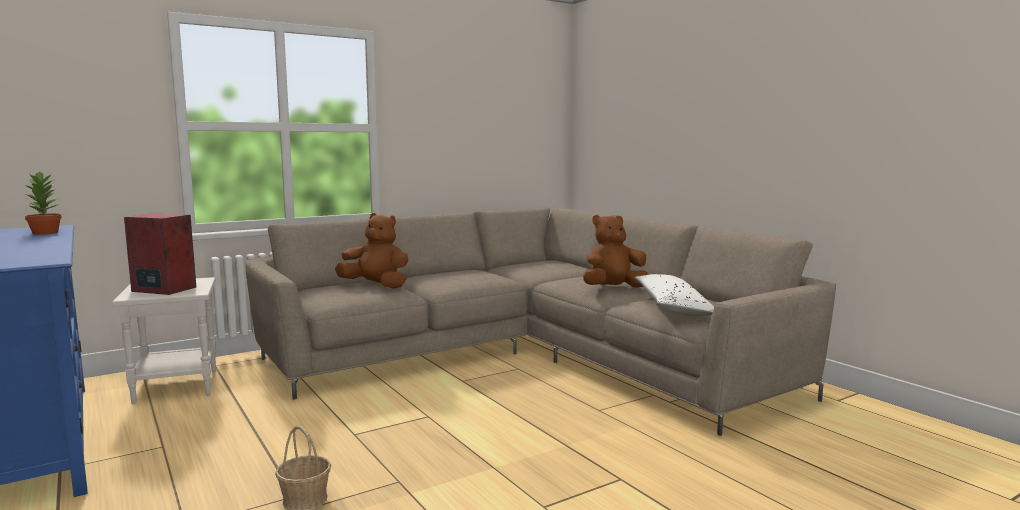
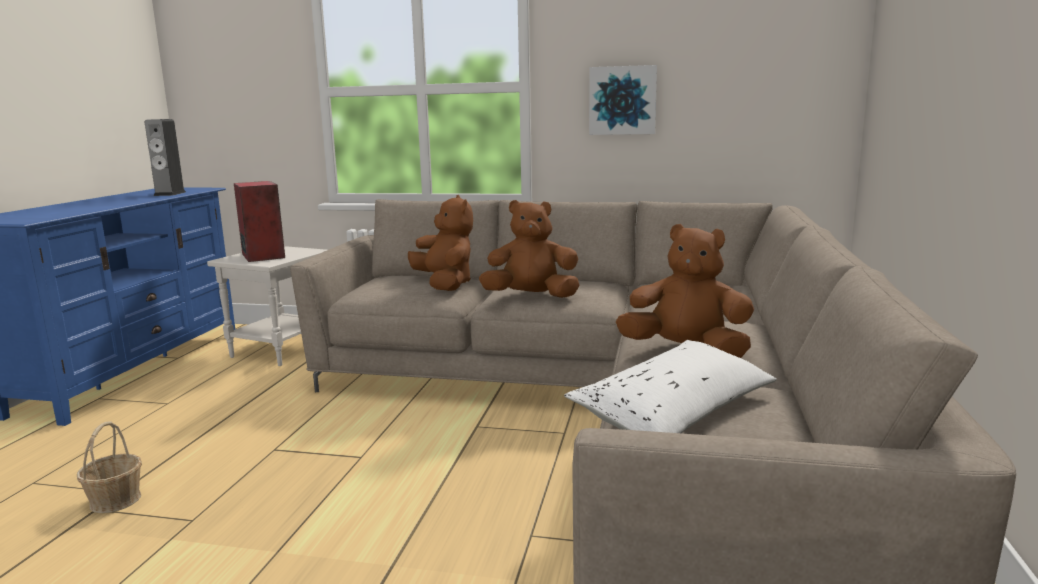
camera: 45 degrees right, 5 degrees up
(46, 233) = (170, 194): potted plant -> speaker
(442, 141) = (622, 100): none -> picture
(459, 282) = (531, 297): none -> brown plush toy

